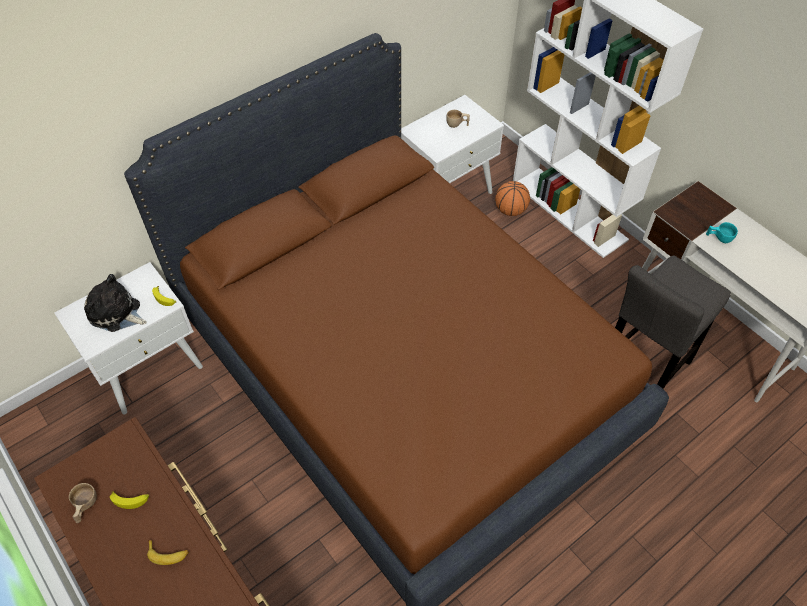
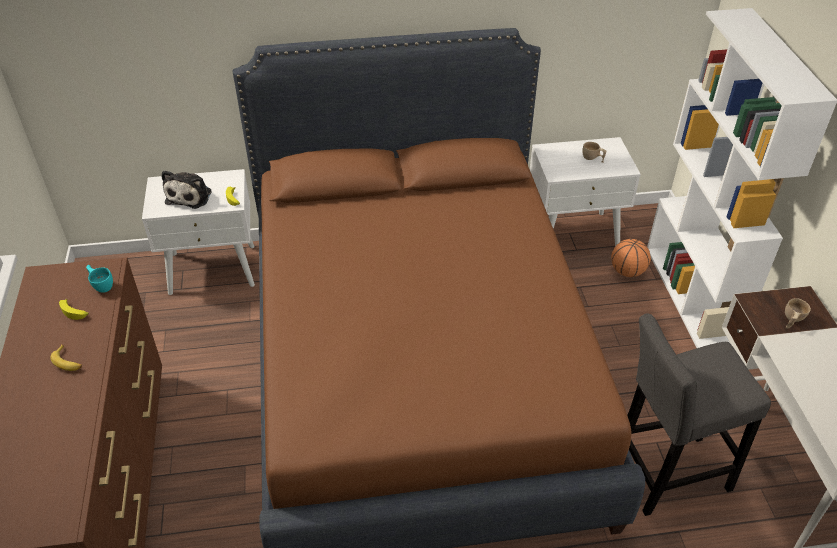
camera: 30 degrees right, 10 degrees down
(85, 507) = (41, 302): beige cup -> beige cup (791, 320)
(116, 313) = (190, 195): plush toy -> plush toy turned 135 degrees counterclockwise
(719, 238) = (793, 345): turquoise cup -> turquoise cup (101, 285)

